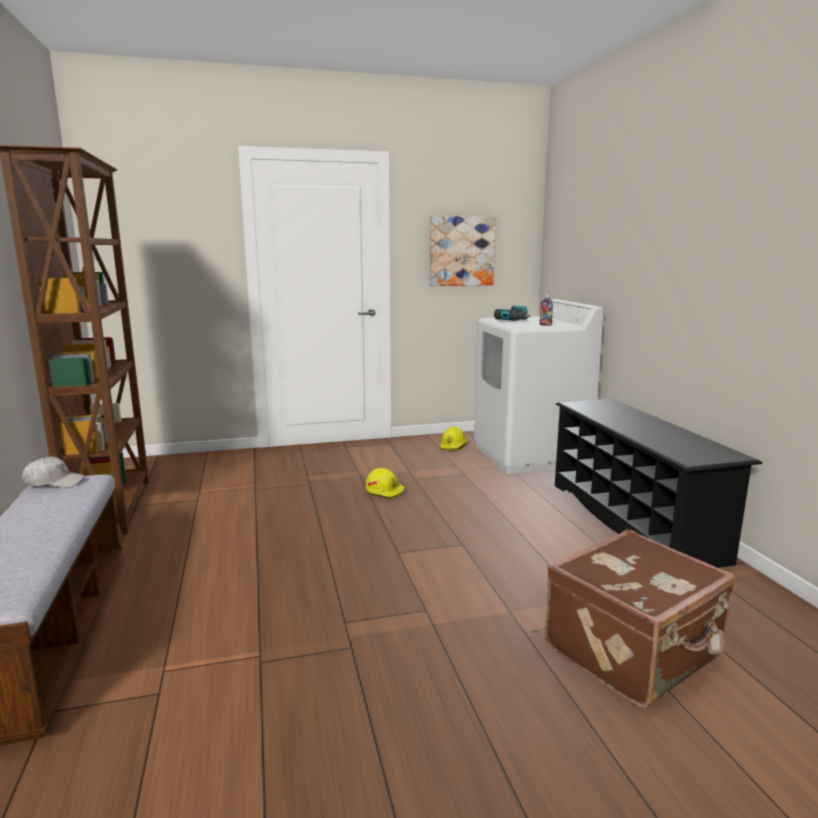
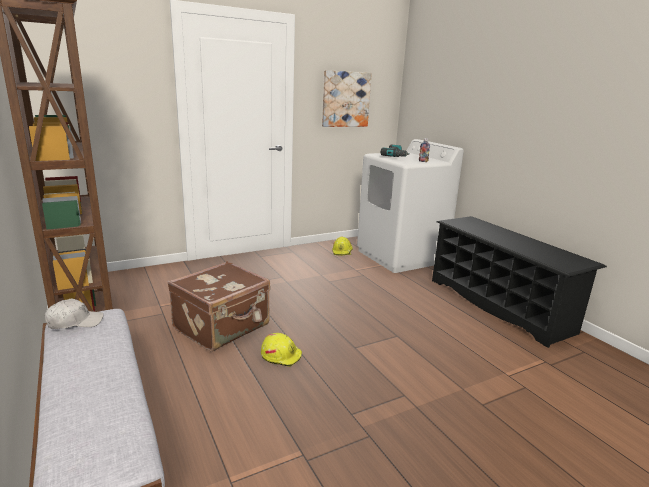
camera: 15 degrees left, 5 degrees up
(385, 491) = (314, 294): yellow hard hat -> yellow hard hat (281, 355)
(634, 653) = (560, 410): brown suitcase -> brown suitcase (223, 327)

